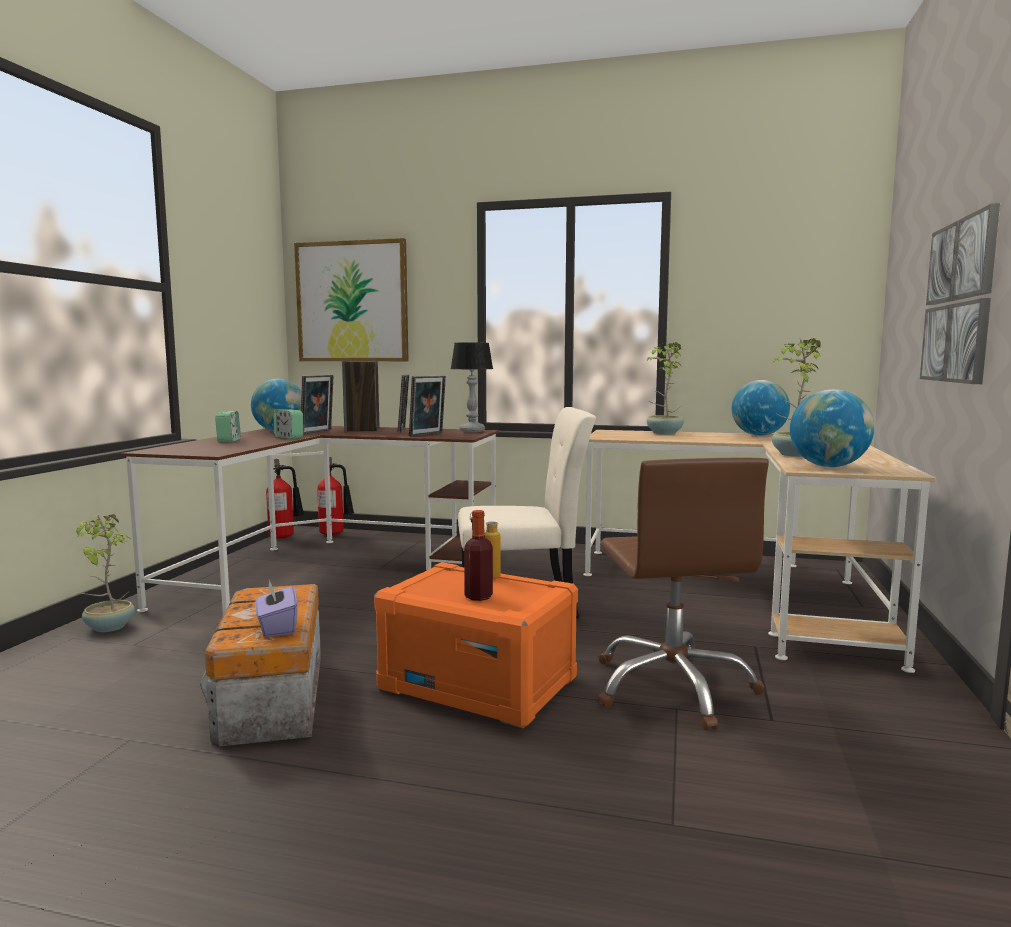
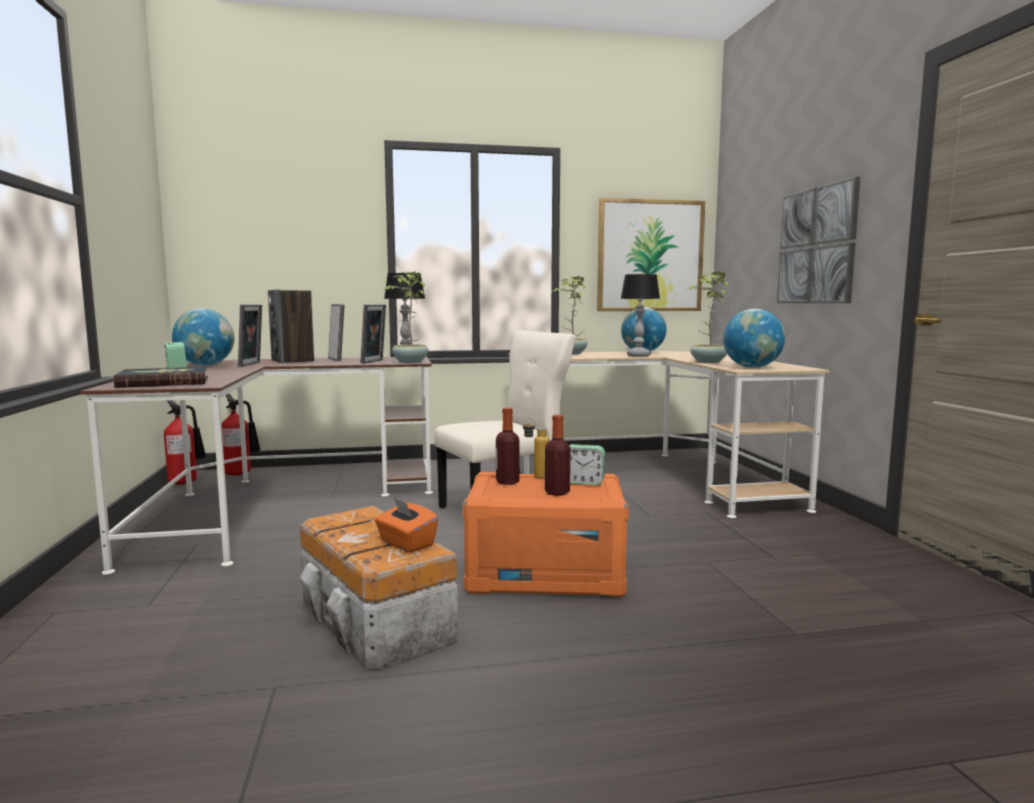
camera: 25 degrees left, 0 degrees up
(108, 627) = (87, 595): potted plant -> potted plant (409, 362)
(197, 448) = (164, 382): none -> book
(277, 627) = (406, 544): purple tissue box -> orange tissue box
(289, 437) = (237, 369): alarm clock -> alarm clock (583, 482)
(352, 302) = (248, 230): picture -> picture (650, 256)
(449, 577) = (507, 482): none -> bottle
(673, 687) = (688, 548): brown office chair -> none
(735, 440) = (638, 355): none -> table lamp

